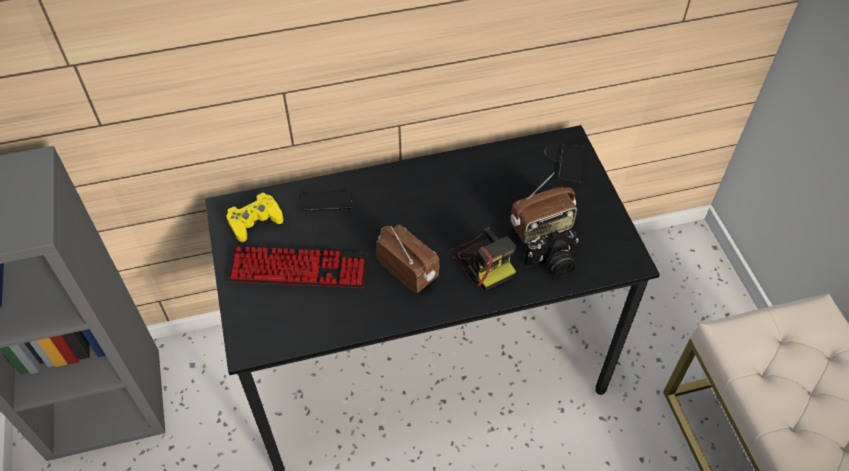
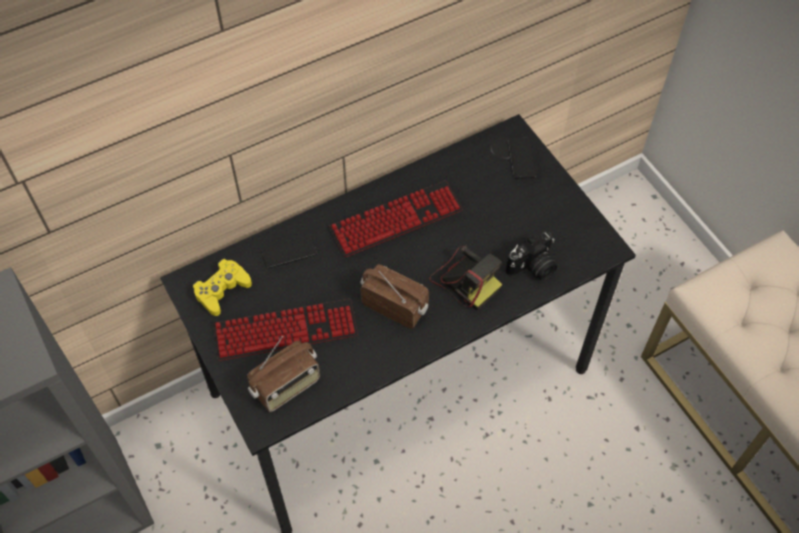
camera: 15 degrees left, 5 degrees up
(434, 194) = (396, 220): none -> keyboard
(541, 228) = (512, 233): radio -> radio (287, 386)

